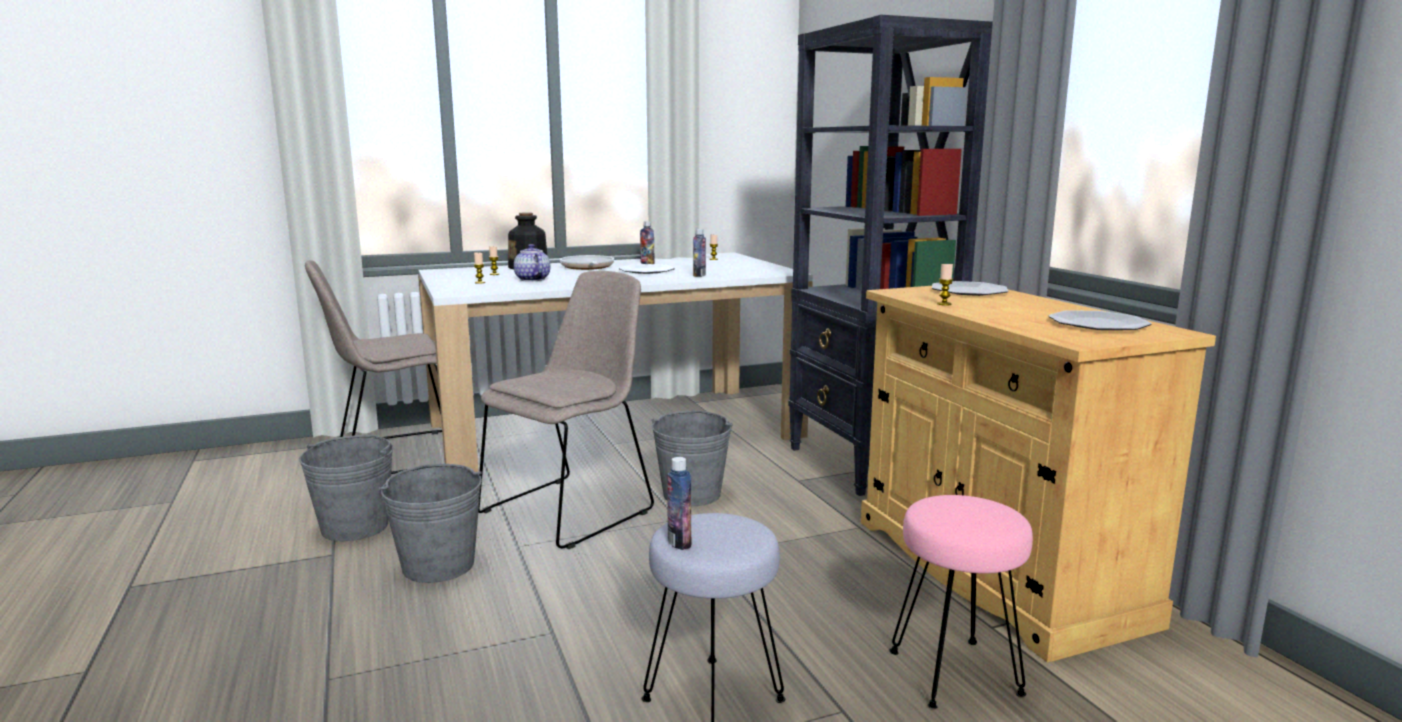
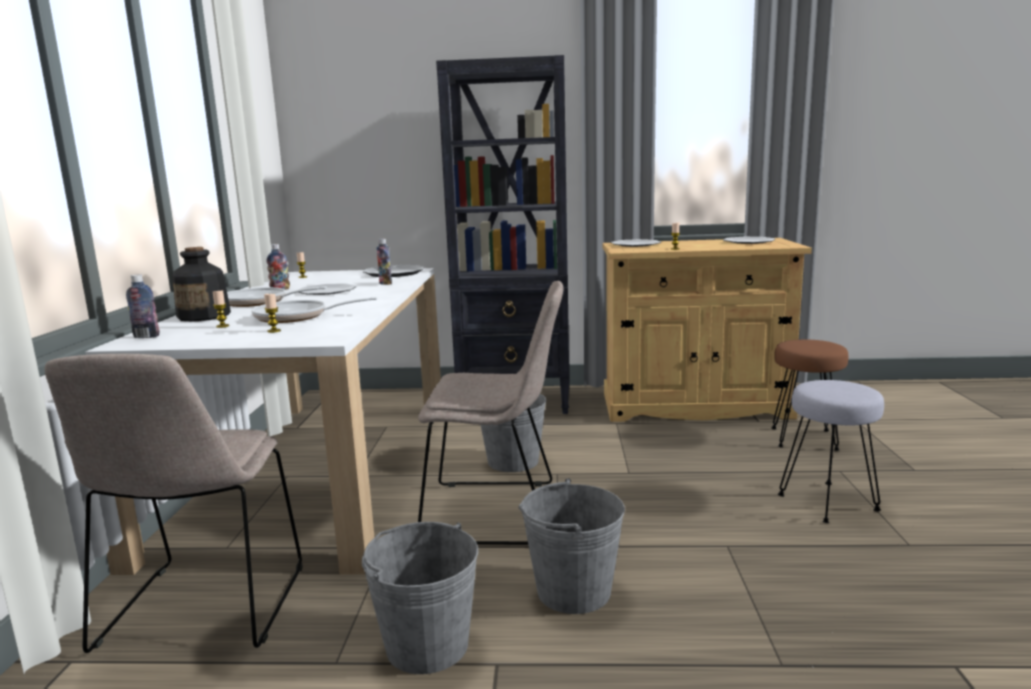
camera: 65 degrees left, 0 degrees up
(531, 279) = (297, 317): teapot -> frying pan
(571, 509) = (497, 513): beige chair -> beige chair turned 120 degrees clockwise
(679, 542) = (851, 397): bottle -> bottle (146, 336)
(759, 271) = (393, 273): none -> plate
(954, 674) = (805, 439): pink stool -> brown stool

